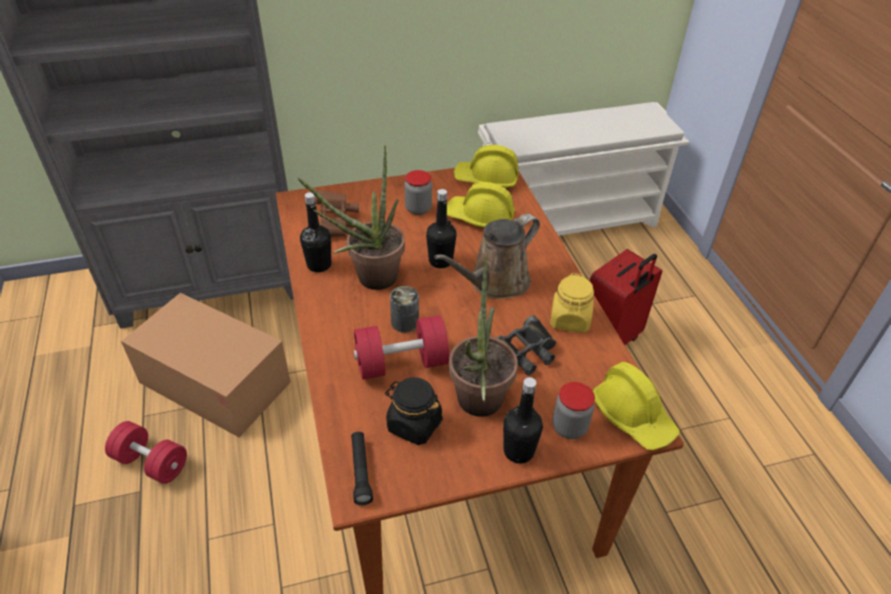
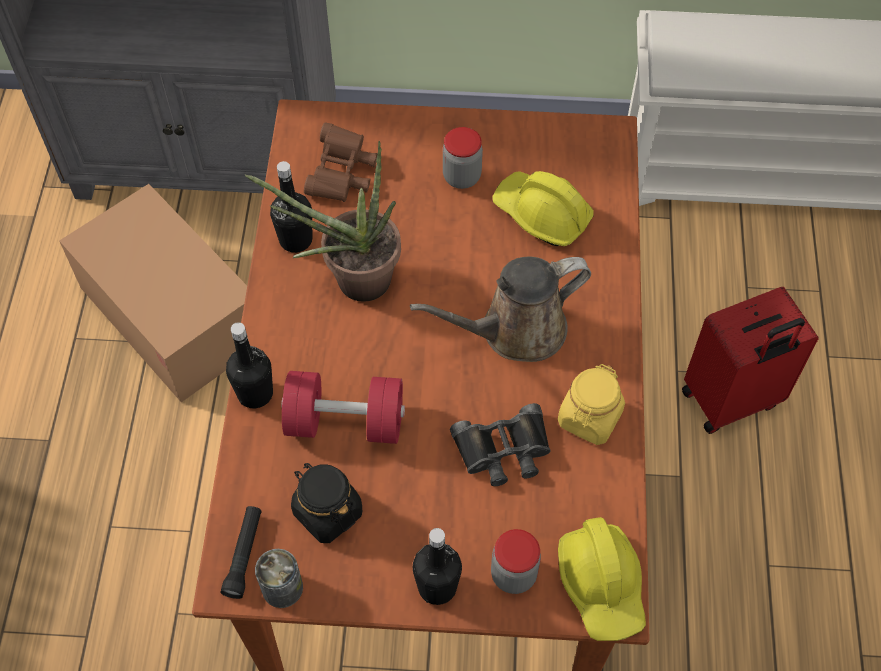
camera: 20 degrees right, 15 degrees up
(151, 462) = (70, 406): red dumbbell -> none
(405, 322) = (372, 361): can -> can (282, 588)
(440, 261) = (457, 275): black bottle -> black bottle (255, 393)
(477, 407) = (413, 512): potted plant -> none
(486, 180) = (580, 147): yellow hard hat -> none

